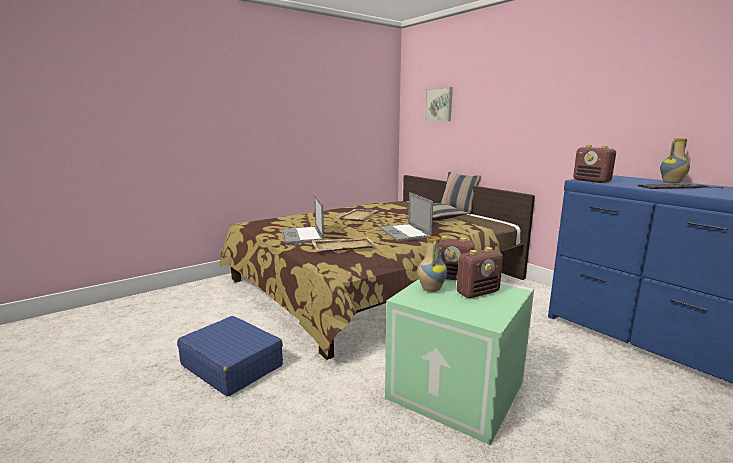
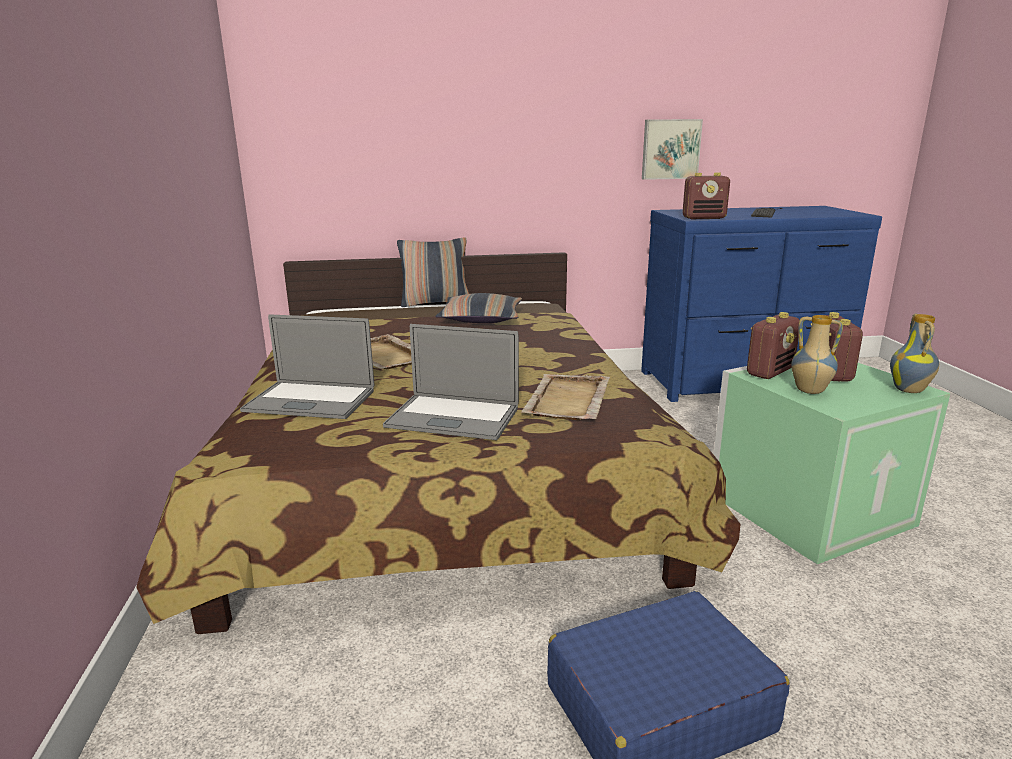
camera: 60 degrees left, 5 degrees up
(404, 233) = (539, 351): laptop -> laptop (310, 401)
(439, 104) = (354, 114): picture -> picture (670, 149)
(672, 183) = (737, 209): vase -> vase (910, 390)

